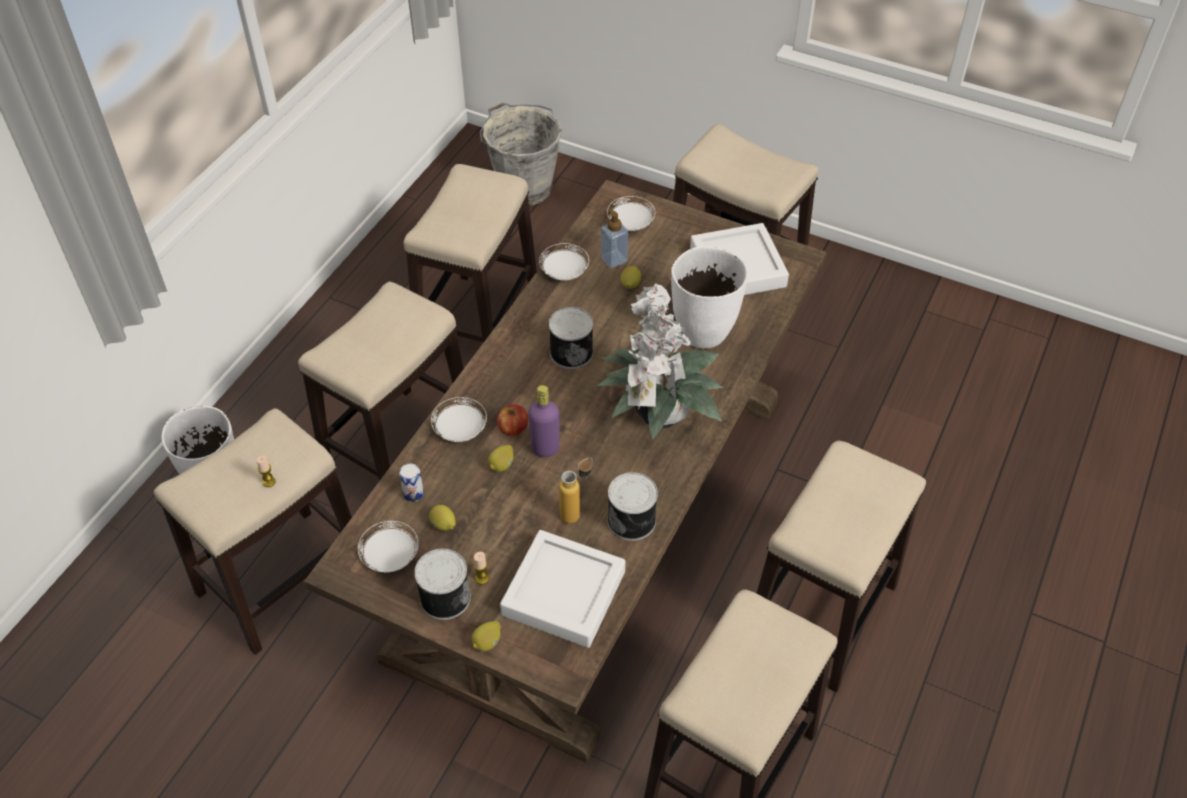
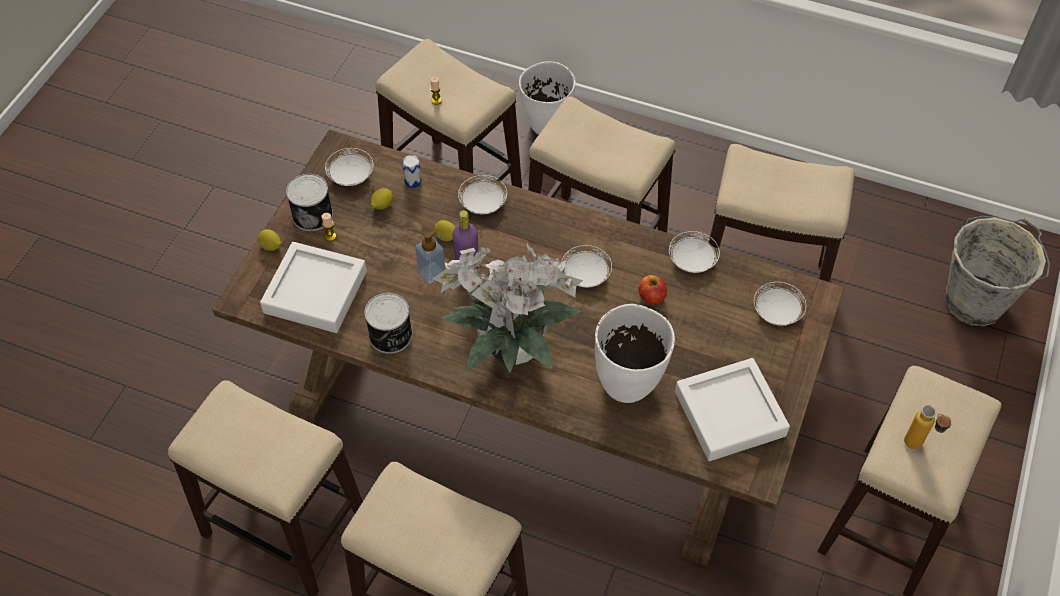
camera: 85 degrees right, 5 degrees up
(513, 428) = (488, 240): apple -> apple (651, 297)
(571, 351) = (586, 275): can -> white plate
(577, 512) = (398, 294): bottle -> bottle (919, 447)
(614, 259) = (719, 301): soap dispenser -> soap dispenser (431, 273)
(630, 285) = (684, 317): lemon -> none

